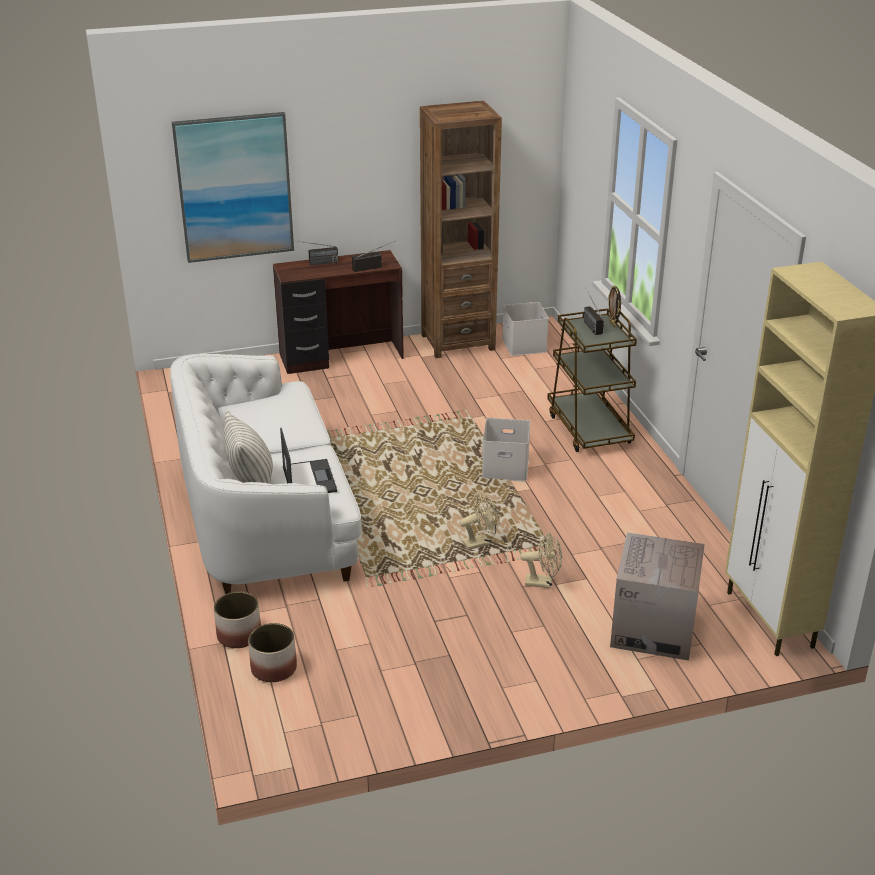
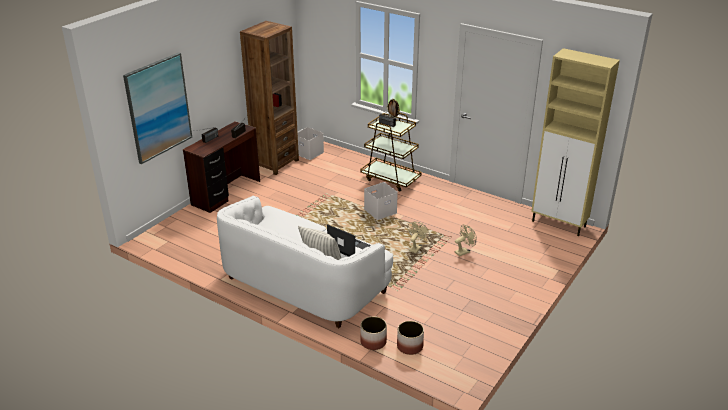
camera: 40 degrees left, 0 degrees up
(653, 628) = (527, 248): cardboard box -> none

